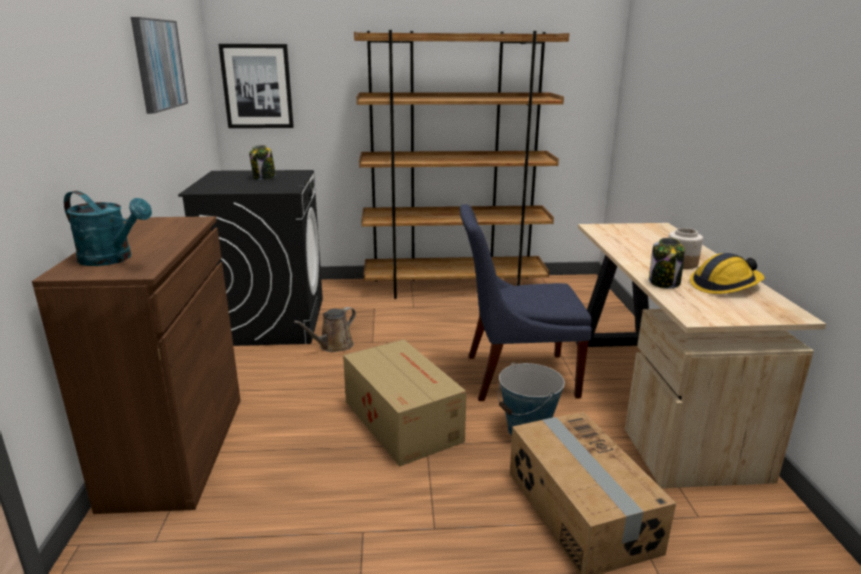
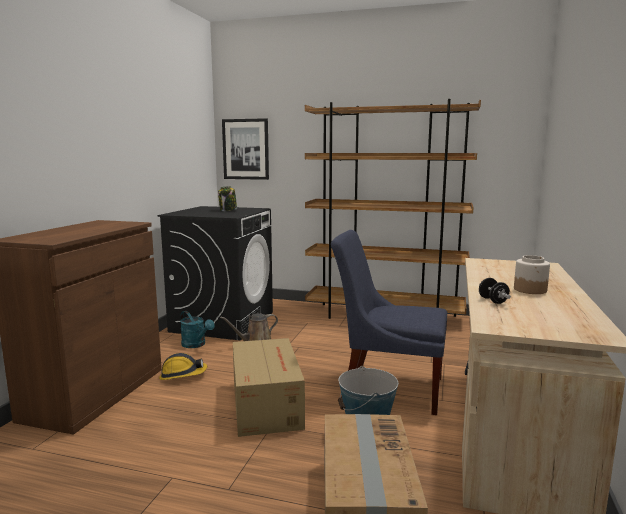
camera: 20 degrees right, 10 degrees down
(113, 259) = (48, 235): turquoise watering can -> turquoise watering can (196, 345)
(158, 64) = (157, 125): picture -> none
(664, 283) = (493, 301): jar -> black dumbbell
(724, 286) = (555, 309): hard hat -> hard hat (183, 375)

